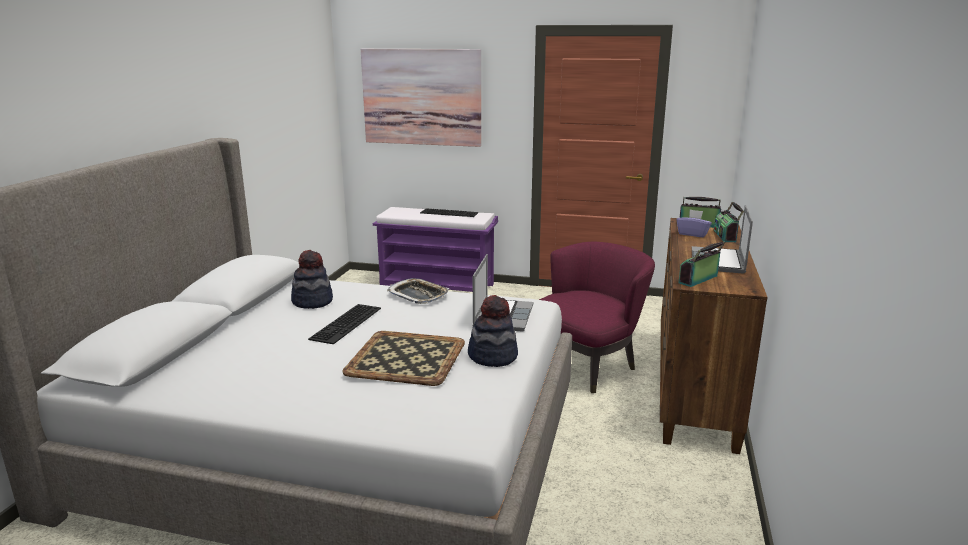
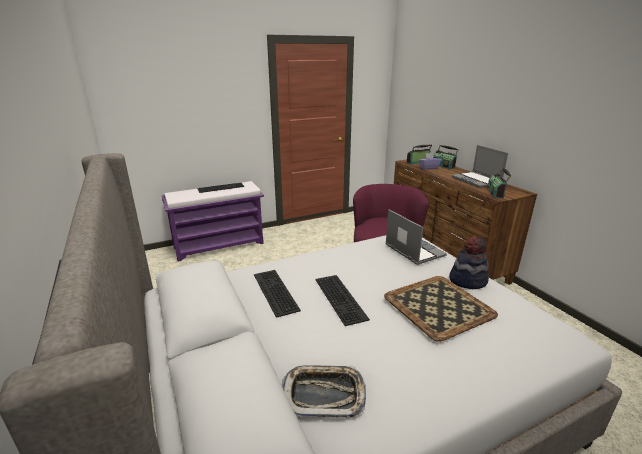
camera: 40 degrees left, 5 degrees up
(312, 301) = (273, 291): hat -> keyboard
(418, 295) = (336, 255): tray -> tray (324, 394)
(421, 97) = (178, 96): picture -> none

